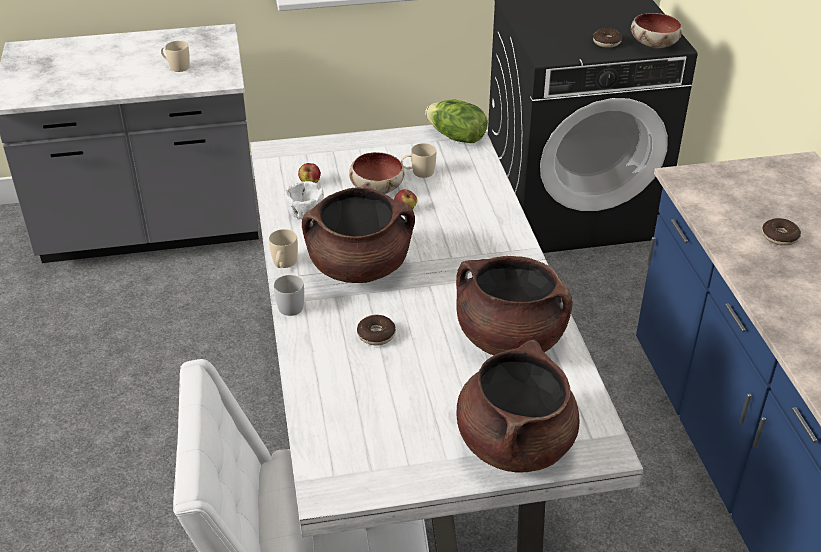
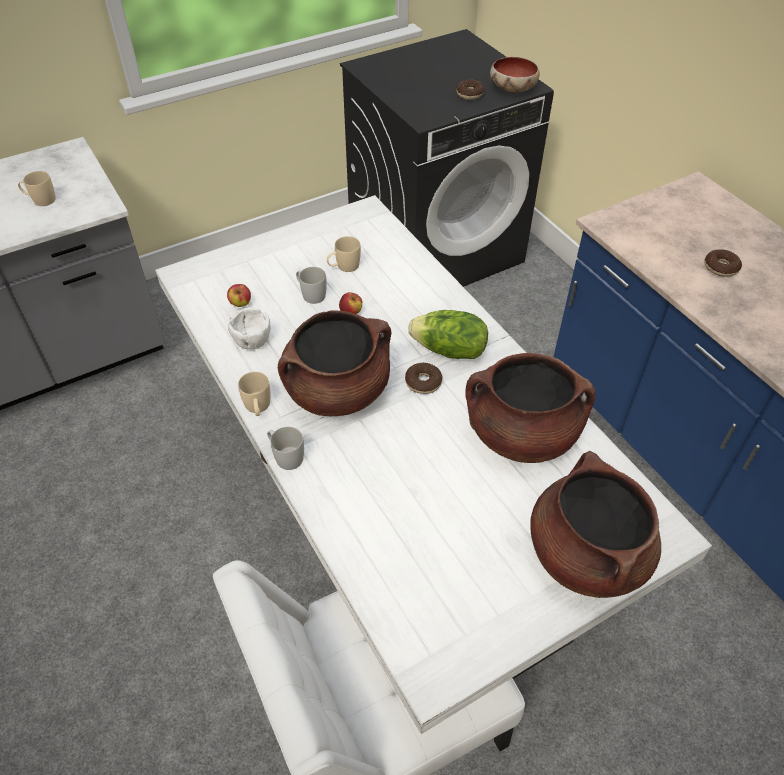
camera: 20 degrees left, 10 degrees up
(376, 188) = (310, 294): bowl -> white mug
(376, 335) = (392, 467): donut -> donut (423, 382)
(456, 137) = (361, 219): lettuce -> lettuce (449, 350)

